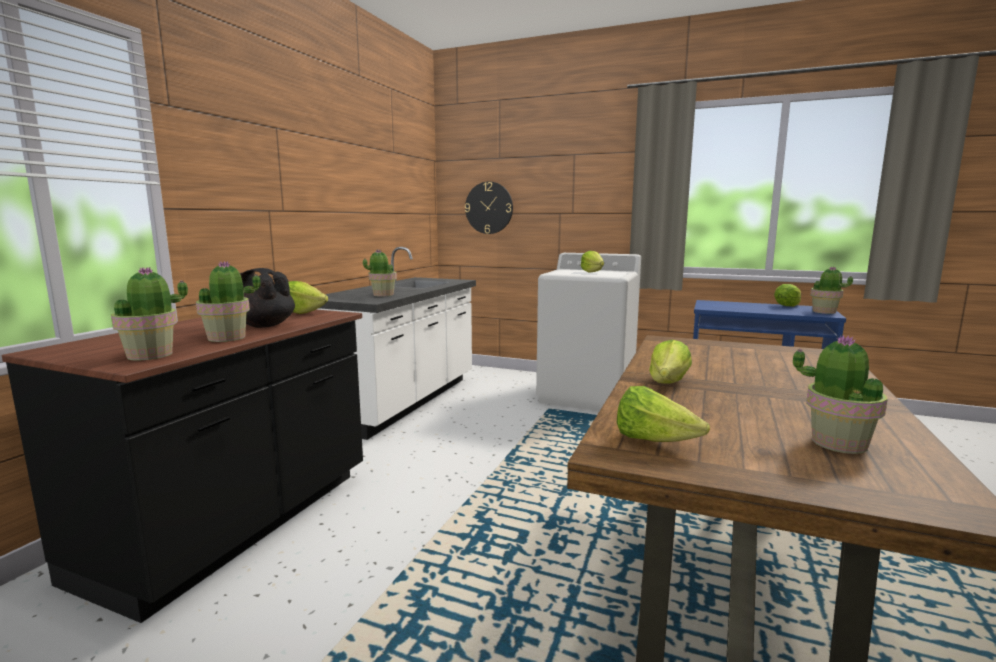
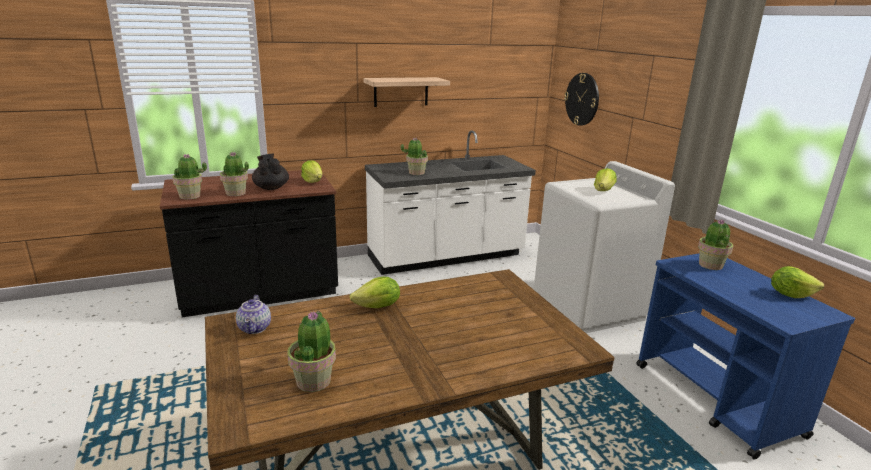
camera: 45 degrees right, 10 degrees up
(327, 199) = (401, 91): none -> shelf
(653, 441) = (255, 328): lettuce -> teapot
(824, 312) = (802, 318): potted plant -> potted plant (710, 265)

